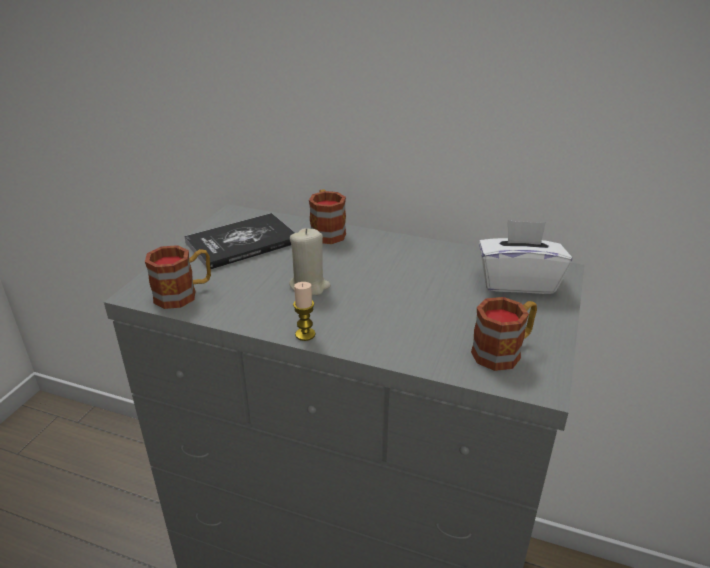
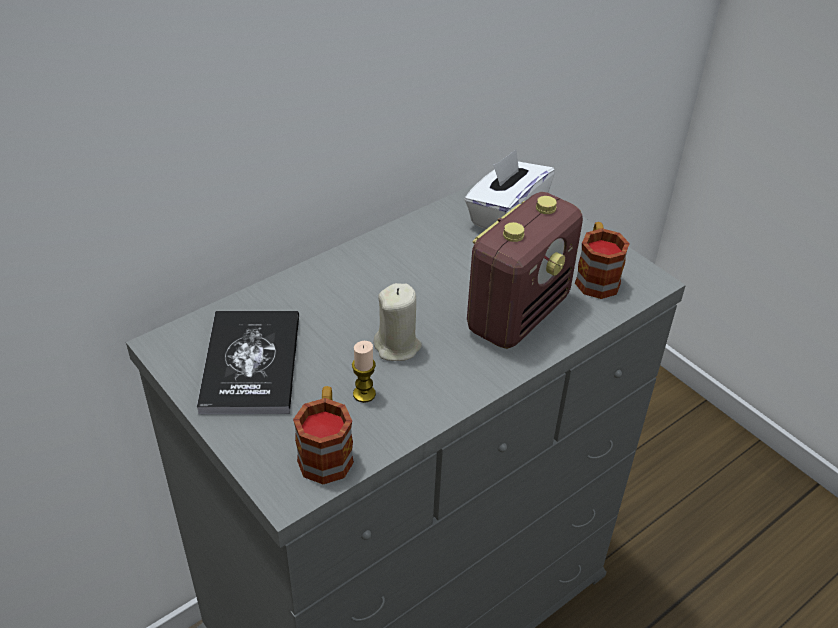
camera: 60 degrees left, 10 degrees up
(305, 334) = (482, 383): candle -> candle (364, 394)
(327, 231) = (294, 288): mug -> none
(404, 325) = (518, 313): none -> radio

